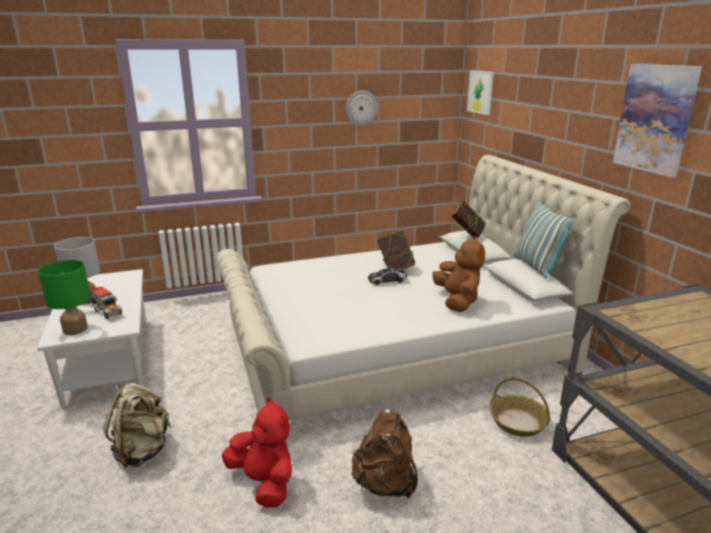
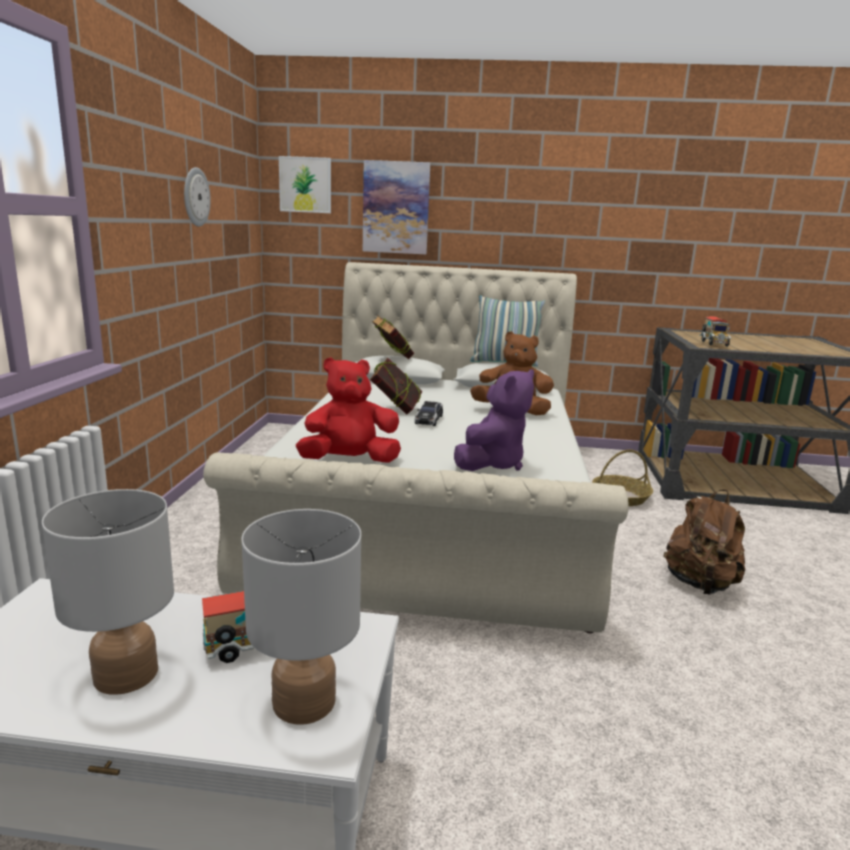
camera: 65 degrees left, 5 degrees down
(76, 329) = (304, 701): green table lamp -> grey table lamp
(142, 451) = (579, 780): beige backpack -> none
(264, 482) = (686, 663): red plush toy -> red plush toy (349, 461)
(328, 314) = (492, 463): none -> purple plush toy
(639, 315) = (713, 344): none -> toy truck
(655, 119) = (587, 198): picture -> picture (396, 208)

